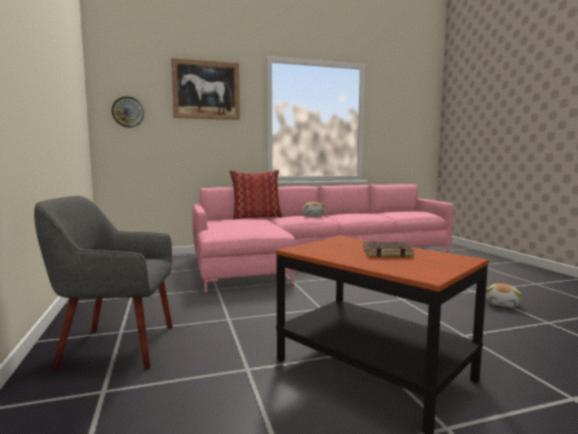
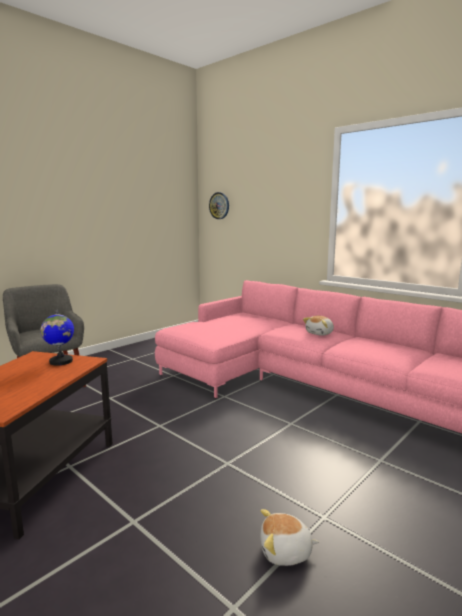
camera: 60 degrees right, 5 degrees up
(206, 90) = (274, 178): picture -> none
(256, 217) = (278, 320): pillow -> none
(334, 244) = (60, 361): none -> globe
(387, 253) = (24, 382): brown book -> none

